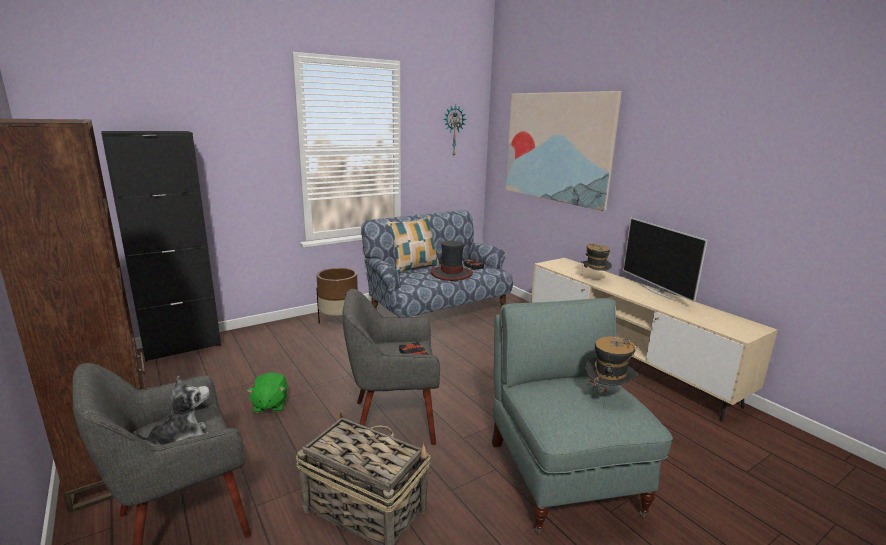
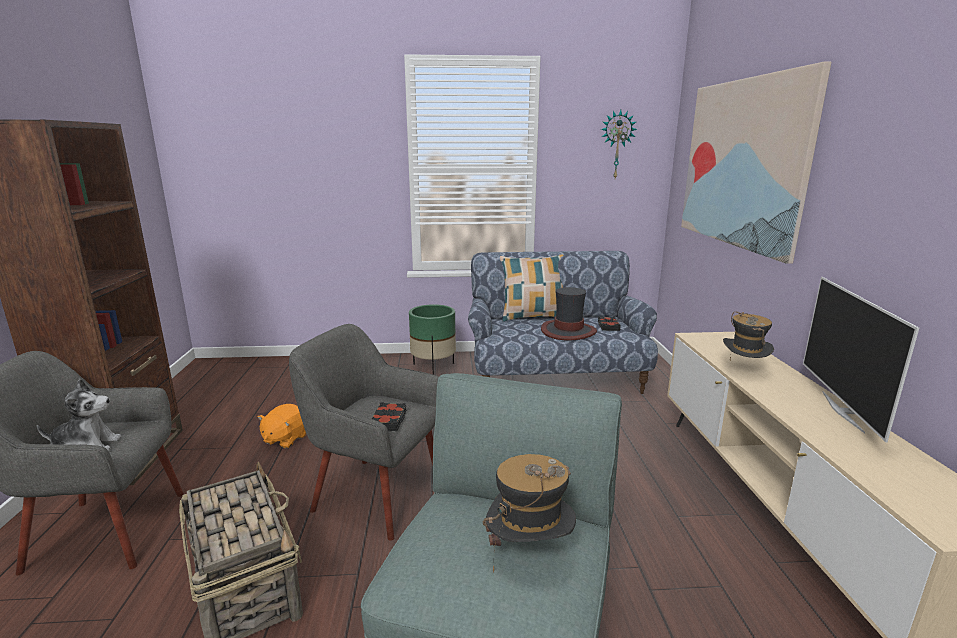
camera: 30 degrees right, 0 degrees up
(182, 347) = (278, 363): black cabinet -> none
(270, 405) = (285, 439): green plush toy -> orange plush toy
(339, 323) = (433, 368): brown planter -> green planter

